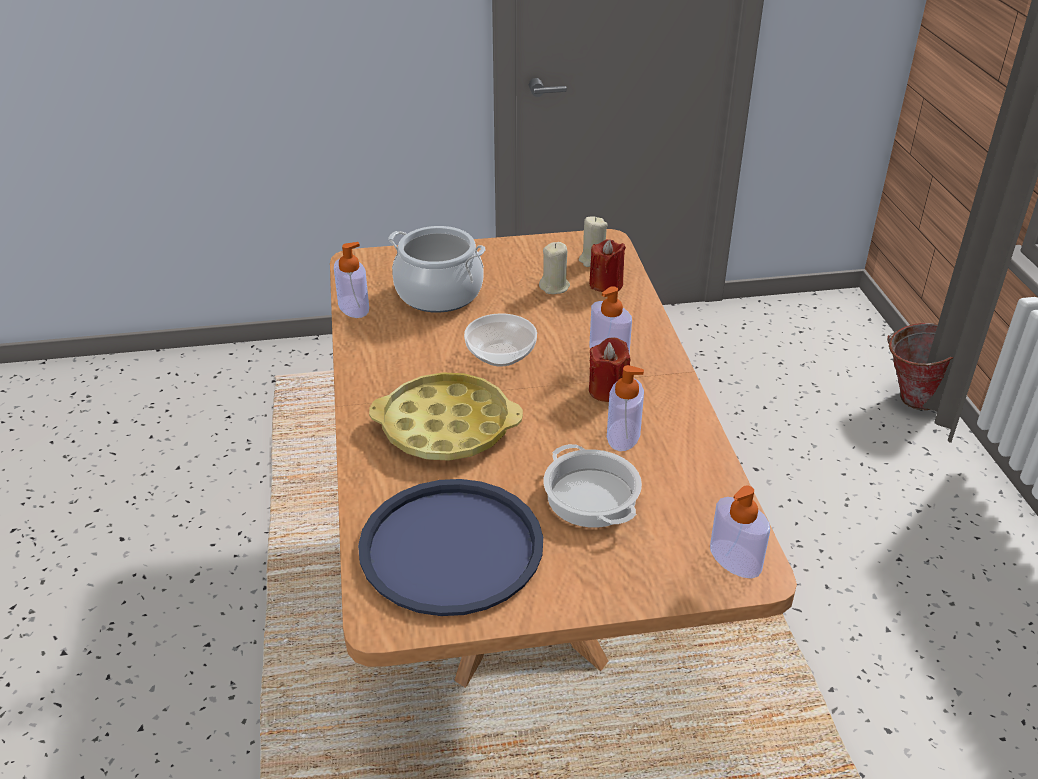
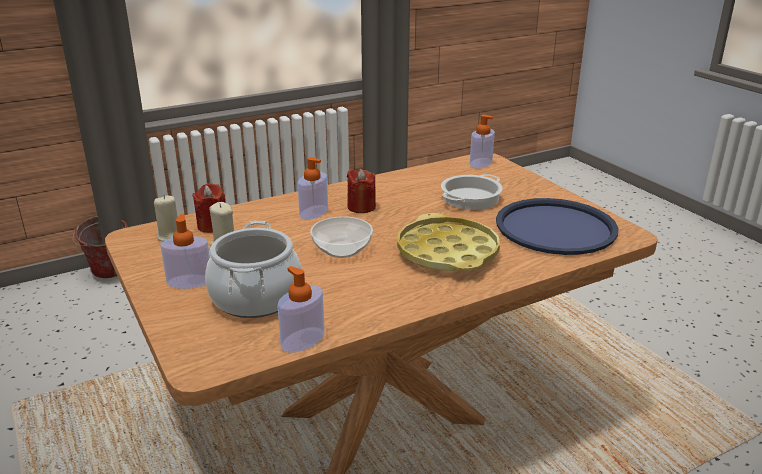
camera: 110 degrees left, 10 degrees down
(623, 435) = (405, 197): soap dispenser -> soap dispenser (189, 282)

